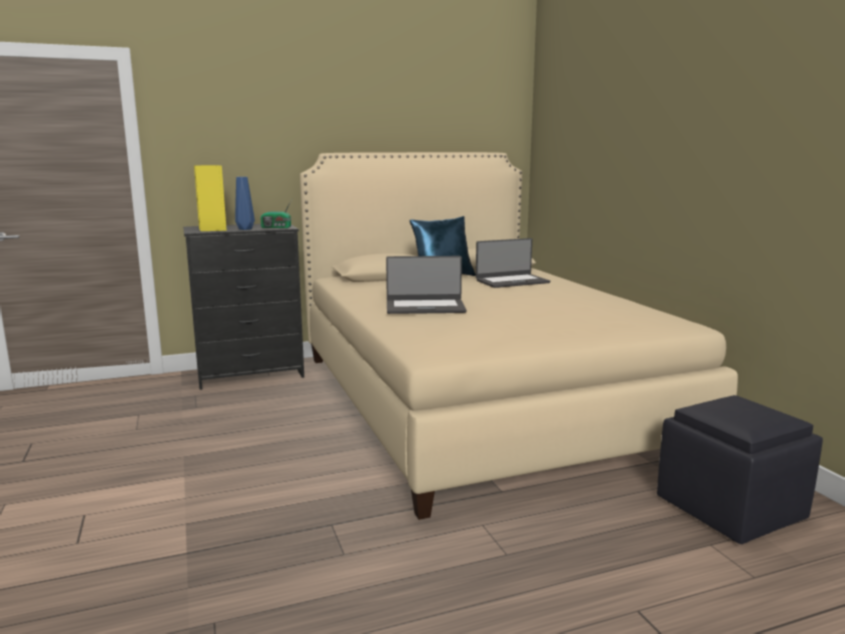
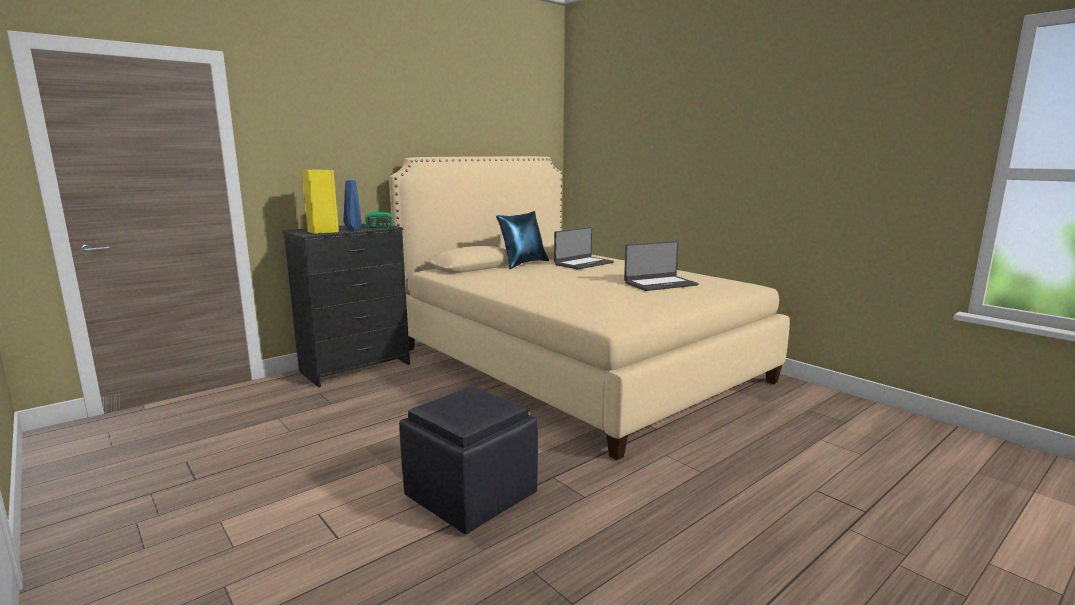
camera: 20 degrees left, 0 degrees up
(425, 307) = (551, 288): laptop -> laptop (660, 284)
(730, 510) = (812, 415): black ottoman -> black ottoman (471, 497)

